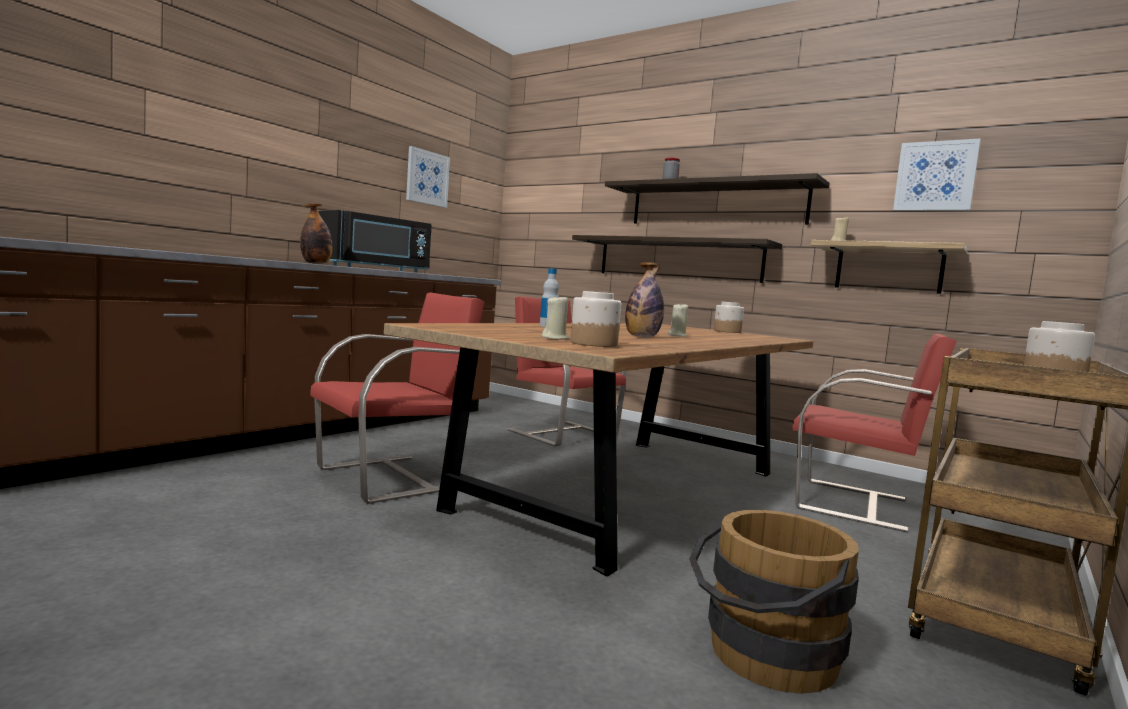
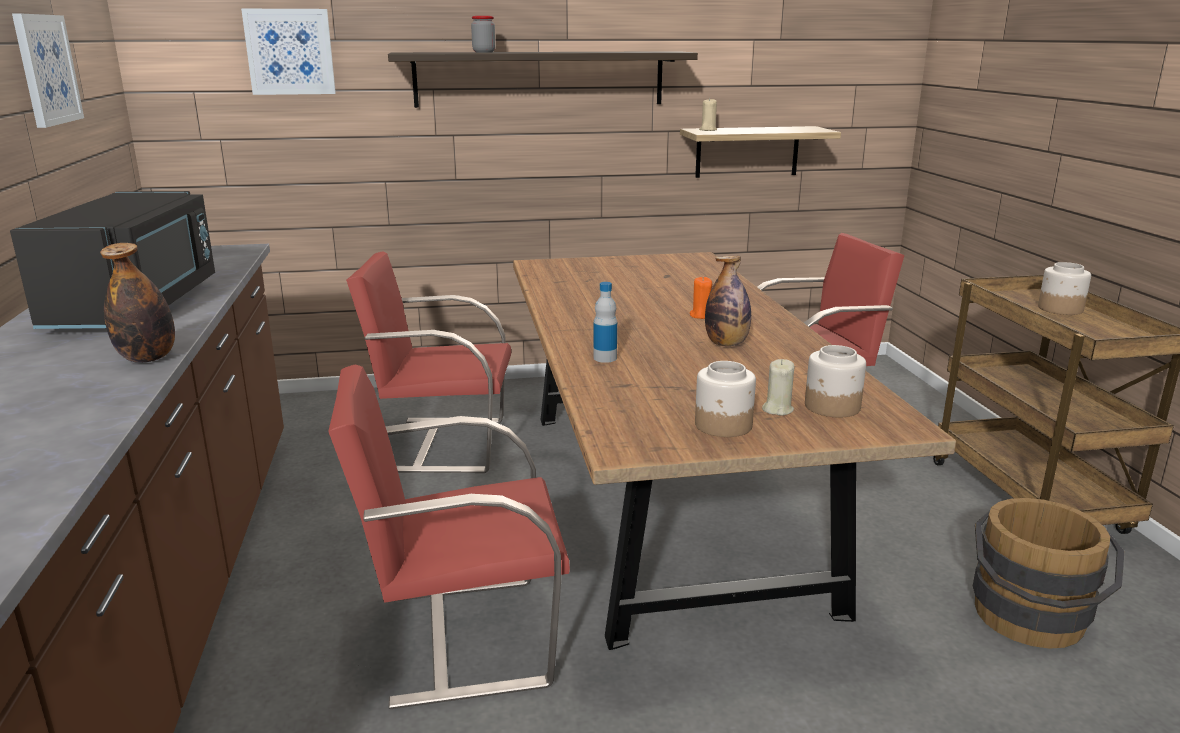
camera: 45 degrees left, 15 degrees up
(392, 477) = (462, 637): red chair -> red chair turned 105 degrees counterclockwise
(677, 336) = (700, 315): beige candle -> orange candle
(678, 259) = (493, 157): shelf -> none
(727, 331) = (626, 260): jar -> jar (723, 425)
(935, 176) = (786, 47): picture -> picture (290, 52)

